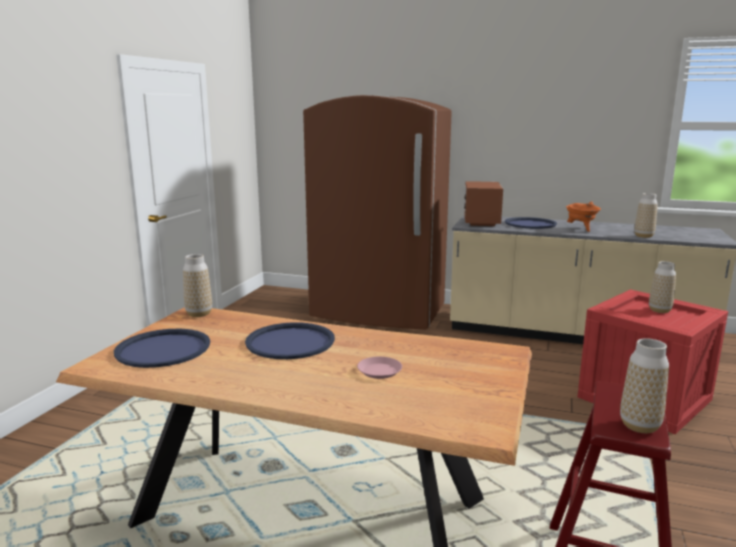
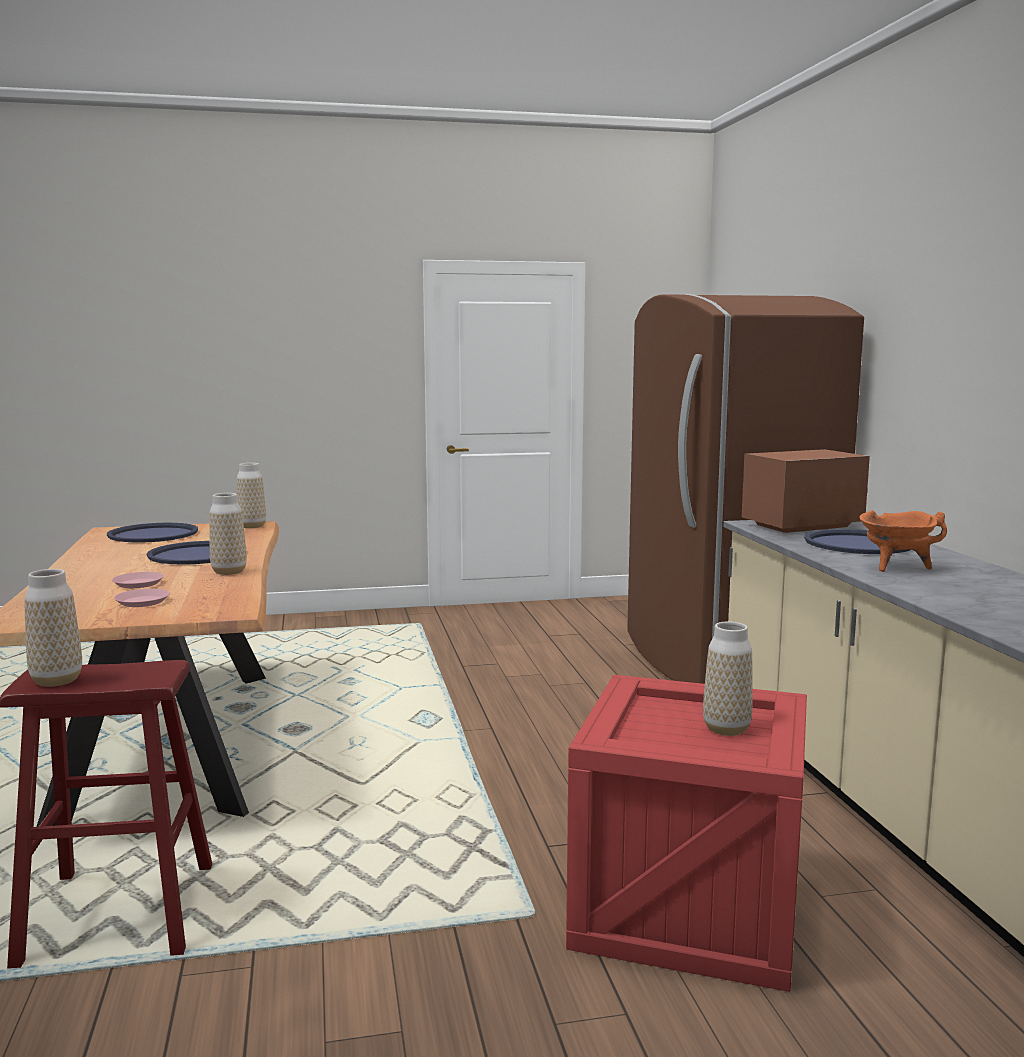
camera: 60 degrees right, 5 degrees down
(448, 374) = (142, 601): none -> pink plate
(643, 236) = (941, 601): vase -> vase (229, 572)

